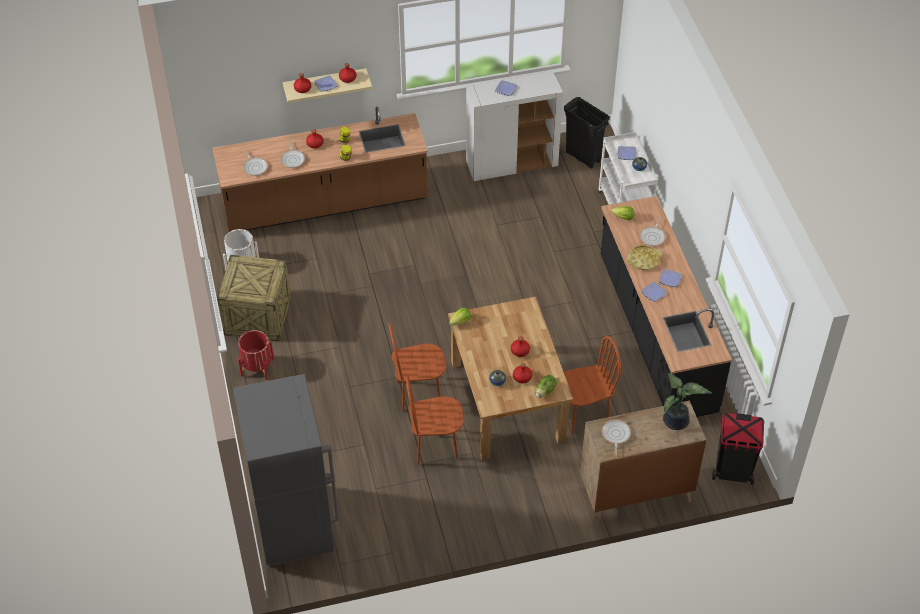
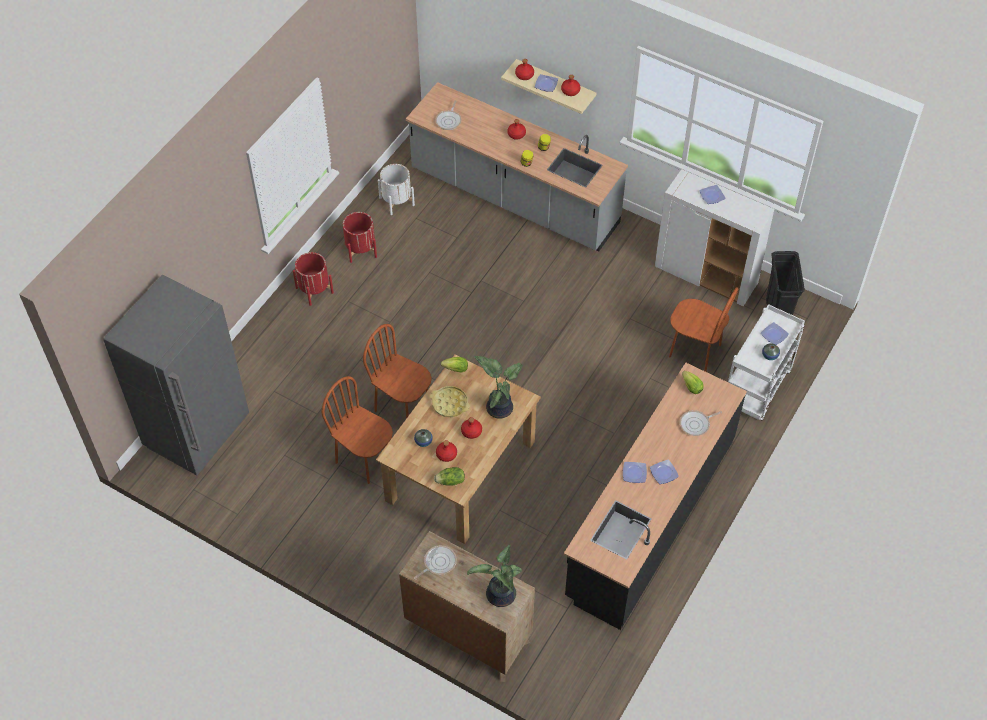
camera: 45 degrees right, 5 degrees up
(257, 316) = (360, 249): crate -> red planter
(292, 159) = (484, 135): frying pan -> none
(325, 204) = (514, 198): brown counter -> grey counter
(518, 322) = (499, 407): none -> potted plant
(584, 415) = (506, 534): brown chair -> brown chair (694, 351)
(643, 260) = (662, 438): yellow tray -> yellow tray (449, 403)
(733, 471) = (570, 689): black trash can -> none

